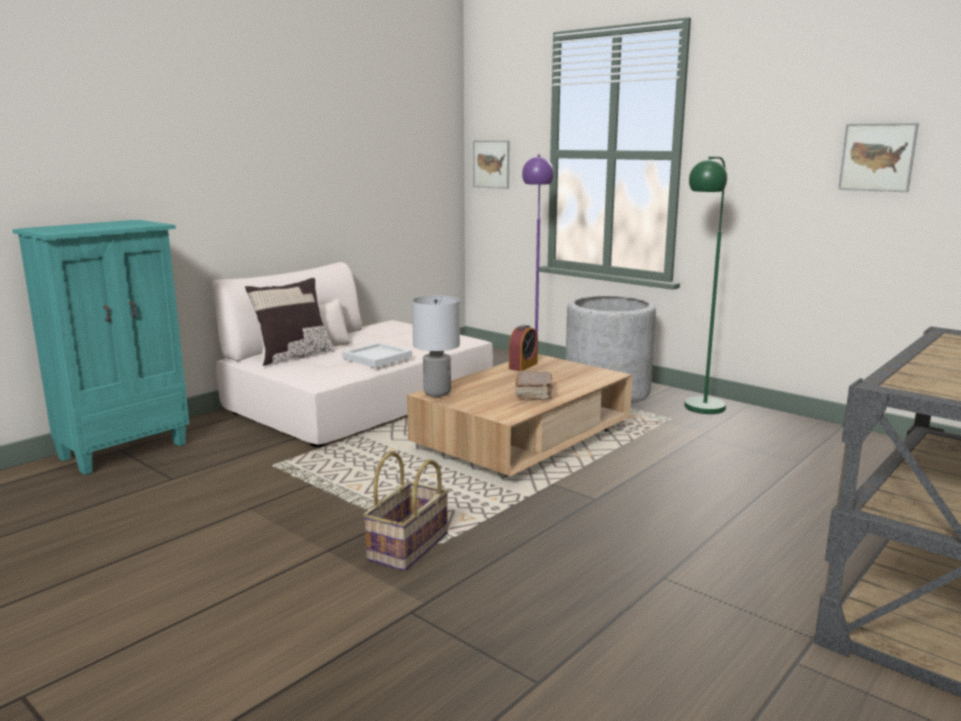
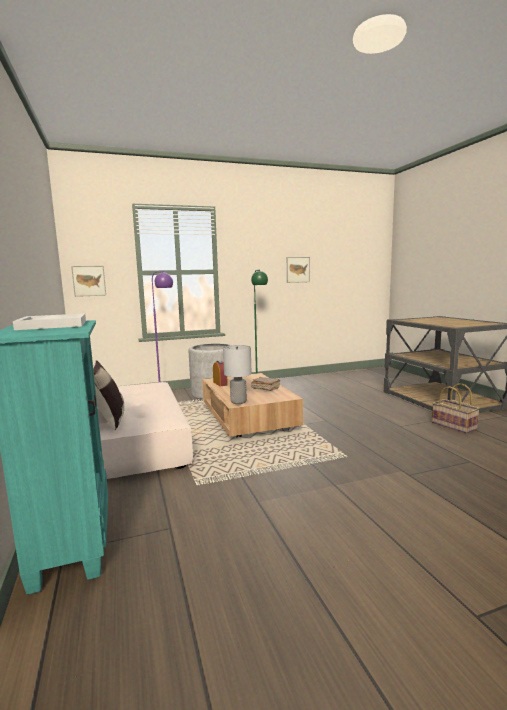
camera: 60 degrees left, 5 degrees down
(378, 357) = (160, 402): white tray -> white tray (54, 325)
(409, 547) = (345, 464): basket -> basket (454, 425)

